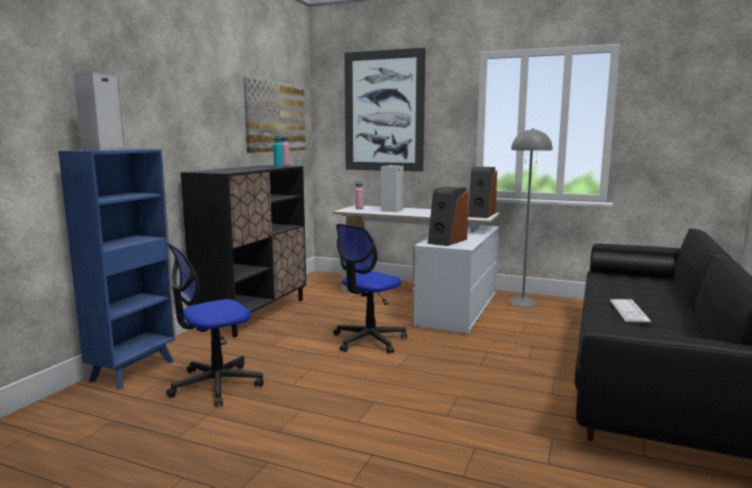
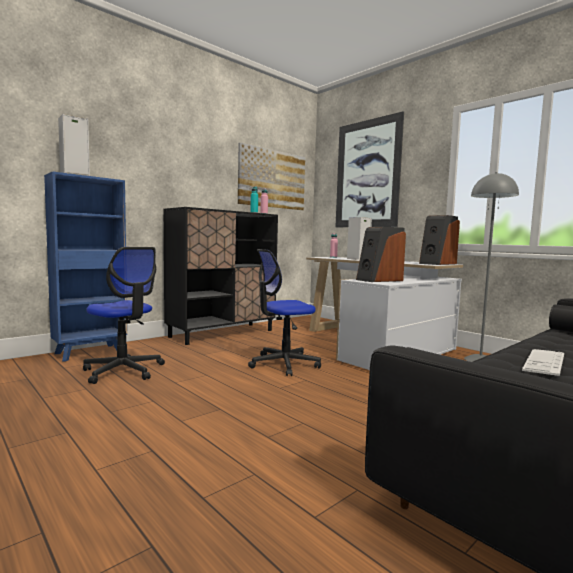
camera: 25 degrees right, 5 degrees down
(215, 384) = (123, 371): office chair -> office chair turned 135 degrees counterclockwise

